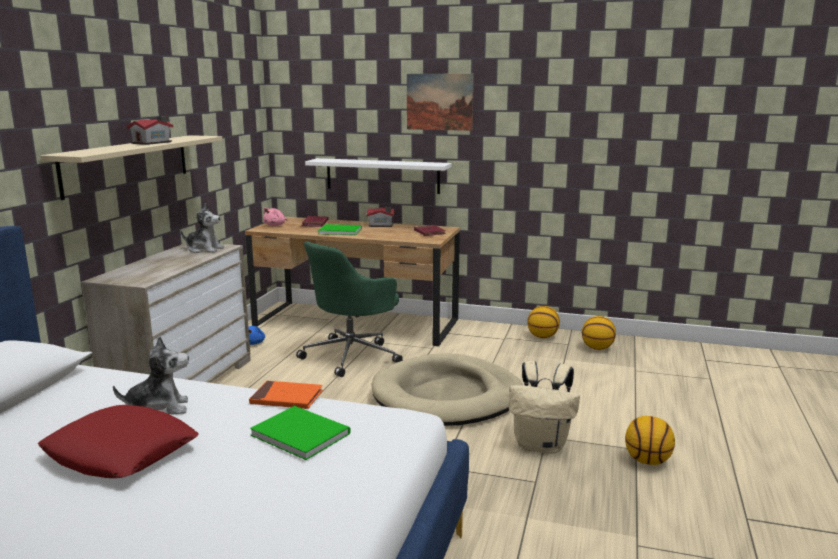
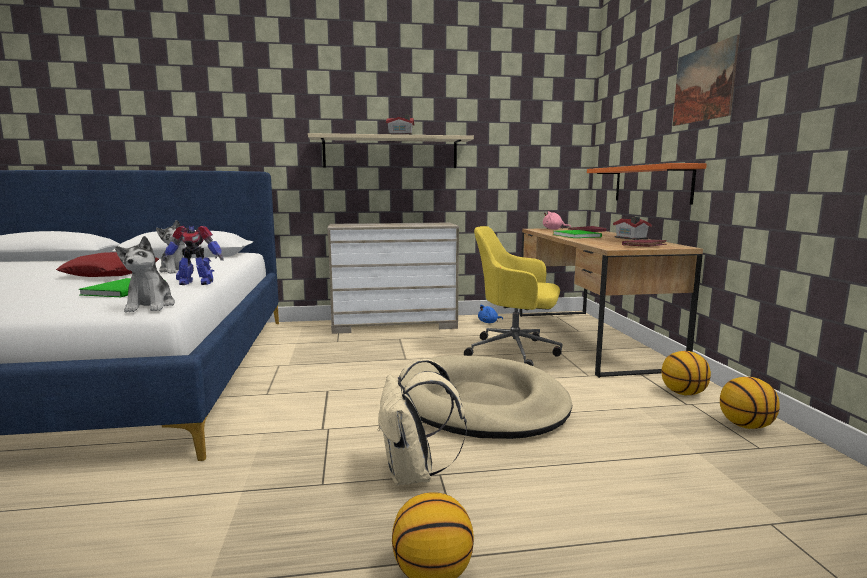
camera: 65 degrees right, 5 degrees down
(204, 249) = (432, 224): plush toy -> plush toy (150, 306)
(286, 398) = (196, 283): orange book -> toy robot
(352, 355) = (515, 352): green office chair -> yellow office chair
(382, 175) = (651, 184): white shelf -> orange shelf
(597, 348) = (794, 474): basketball -> basketball (683, 393)

